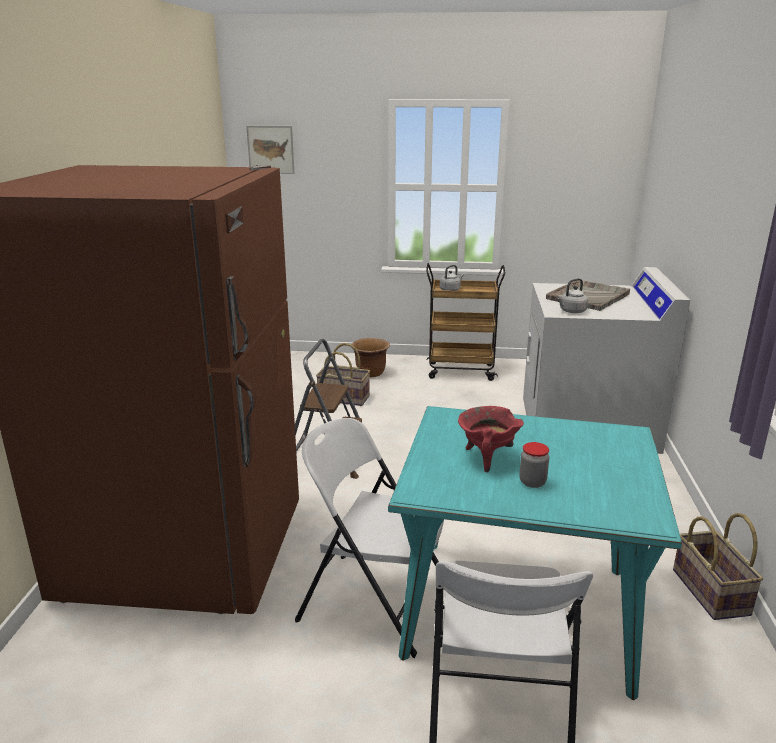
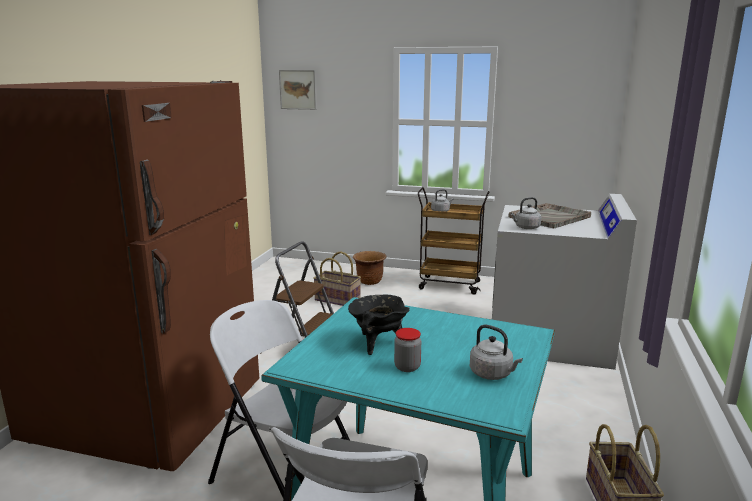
camera: 10 degrees right, 5 degrees down
(487, 458) = (377, 343): red cooking pot -> black cooking pot
(619, 482) = (492, 374): none -> grey kettle

